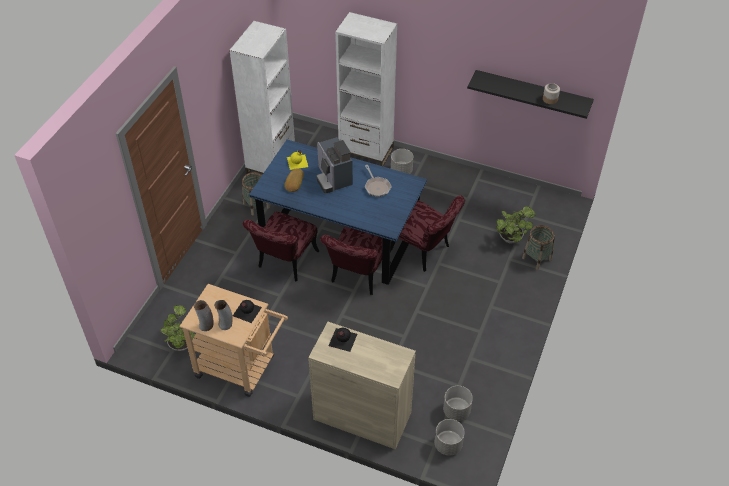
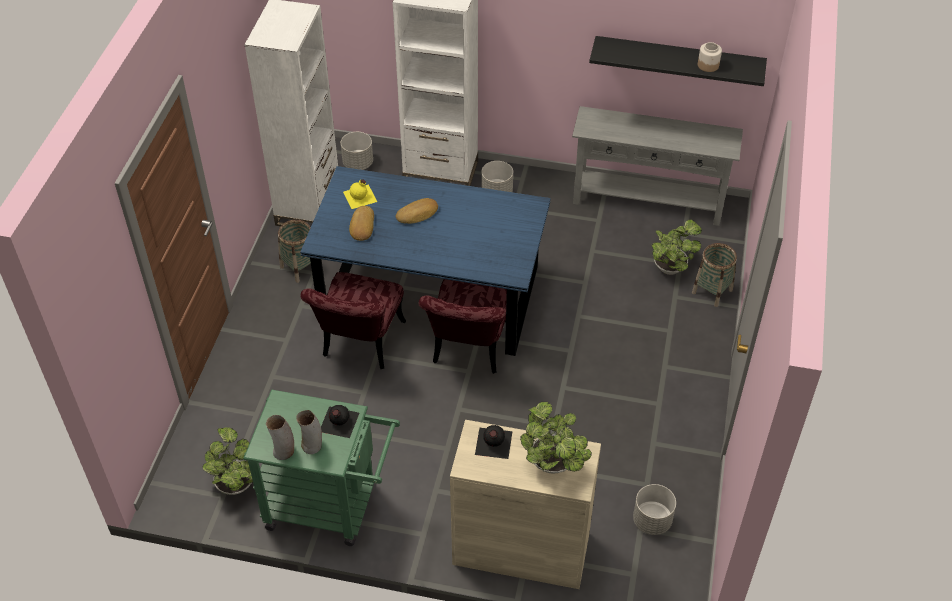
camera: 10 degrees left, 0 degrees up
(241, 368) = (331, 506): beige cart -> green cart
(333, 178) = (418, 214): coffee machine -> bread
(376, 187) = (482, 218): frying pan -> none
(380, 361) = (554, 466): none -> potted plant
(424, 251) = (555, 302): red chair -> none
(448, 444) = (651, 570): grey planter -> grey planter (358, 163)
(506, 190) = (647, 201): none -> grey console table

